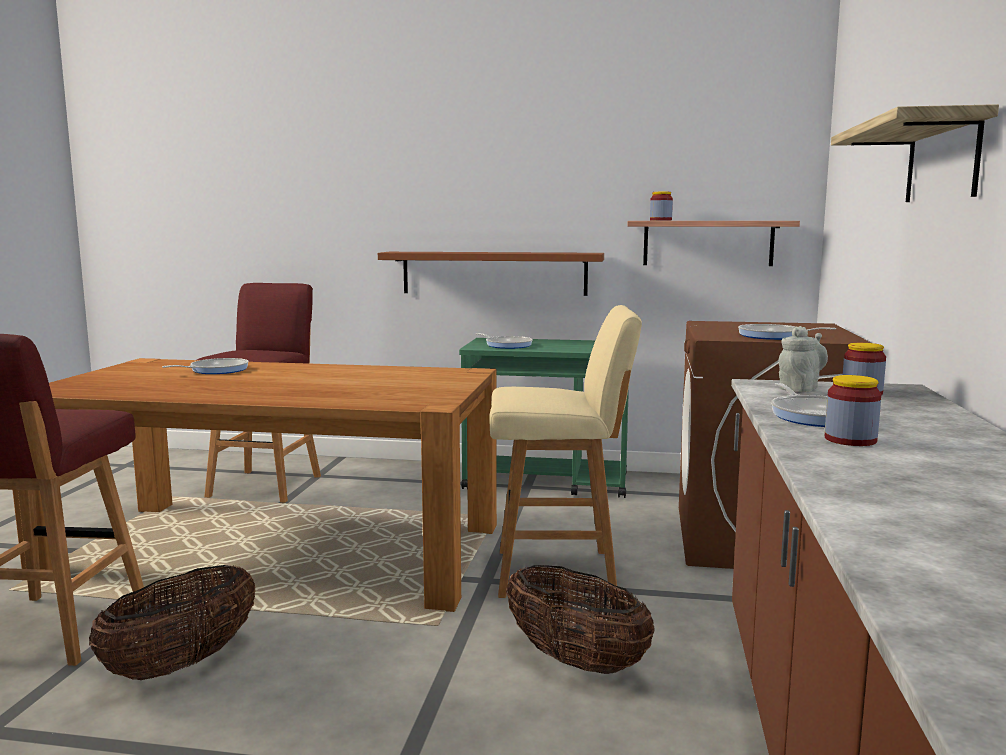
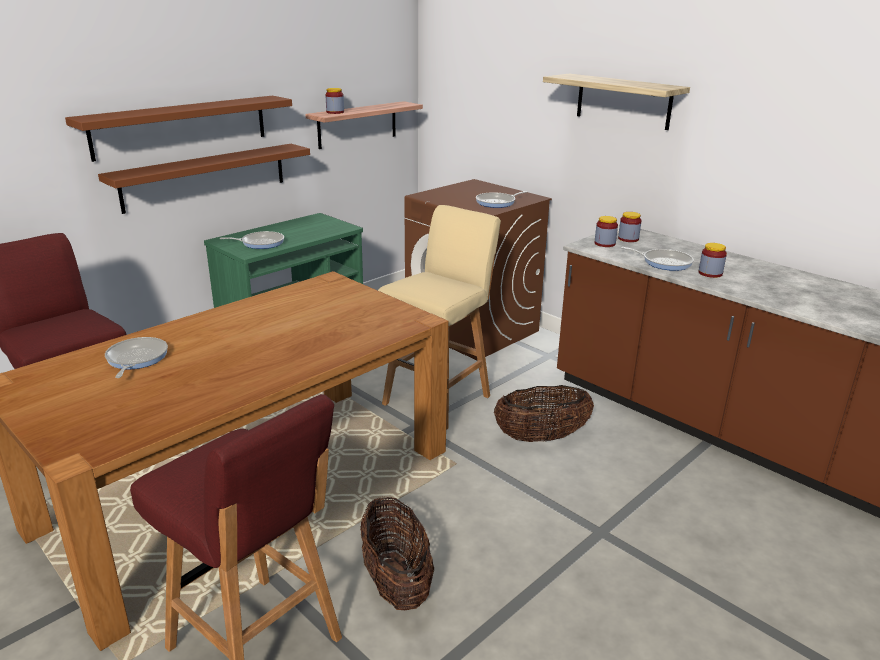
camera: 55 degrees left, 15 degrees up
(475, 218) = (181, 126): none -> brown shelf
(800, 388) = (604, 244): grey teapot -> jar

